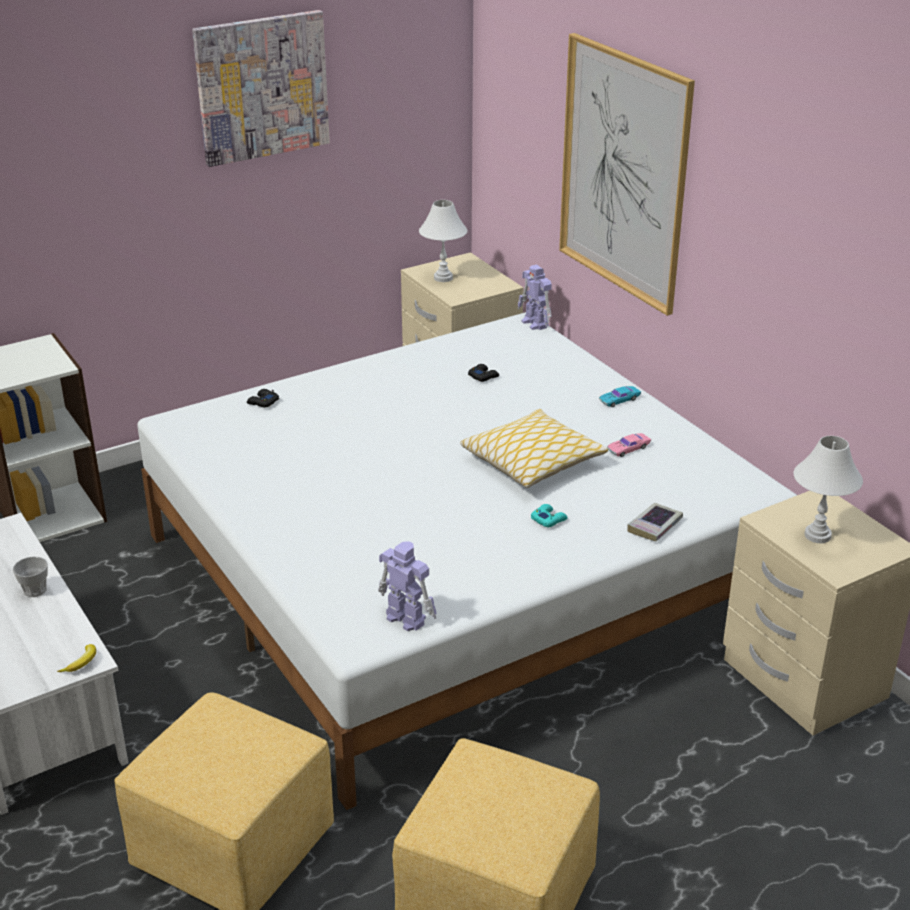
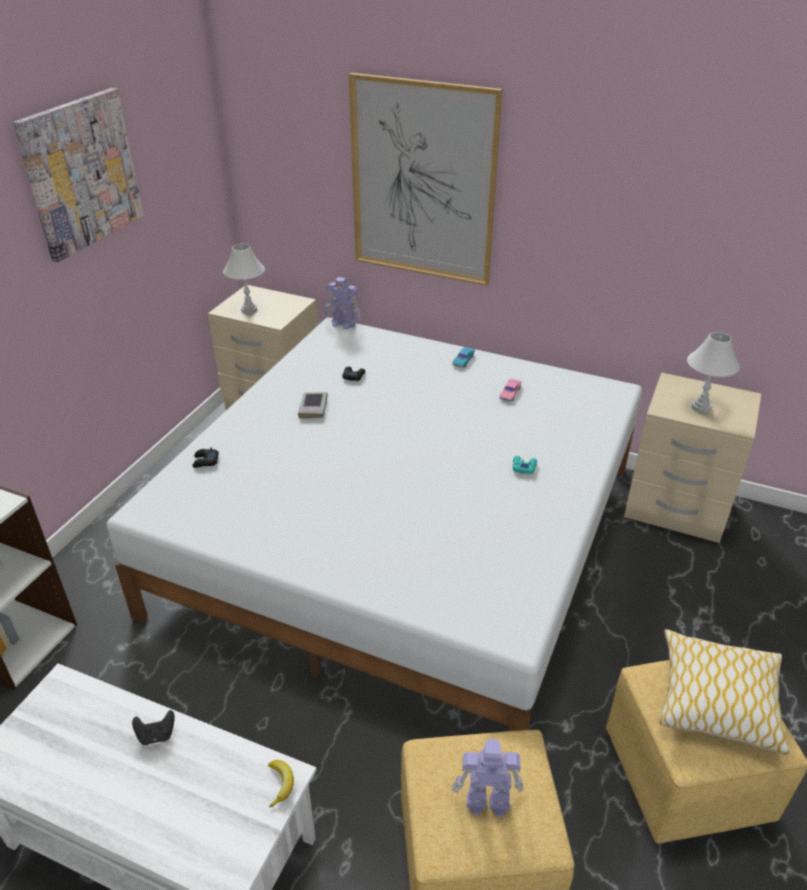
camera: 35 degrees left, 5 degrees up
(35, 590) = (156, 735): cup -> black game controller
(405, 618) = (523, 594): toy robot -> toy robot (486, 801)
(532, 461) = (462, 428): pillow -> pillow (717, 700)
(655, 526) = (591, 442): book -> book (313, 408)

